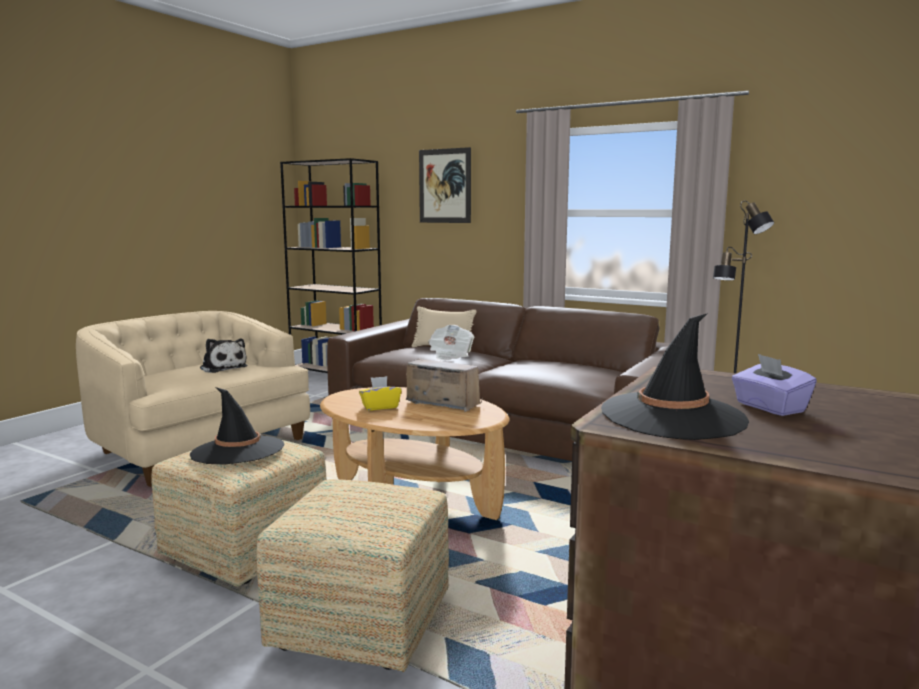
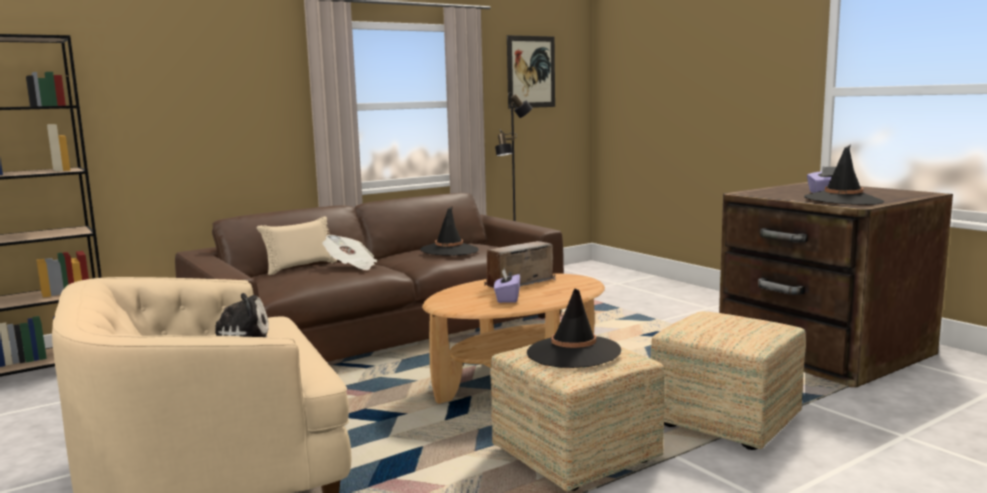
camera: 65 degrees left, 0 degrees up
(380, 407) = (507, 299): yellow tissue box -> purple tissue box
(445, 186) = (186, 78): picture -> picture (531, 72)
(545, 367) = (449, 250): none -> black hat

